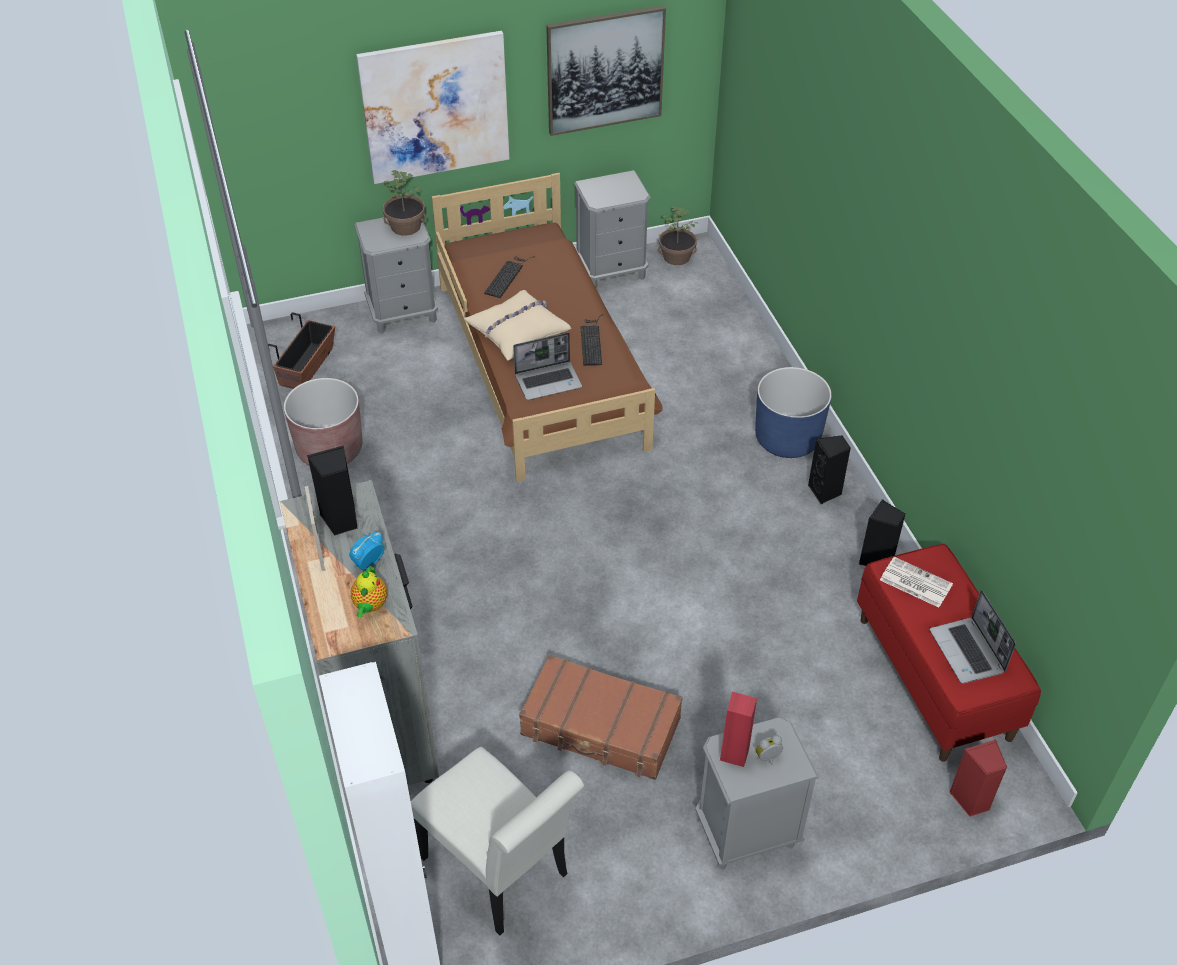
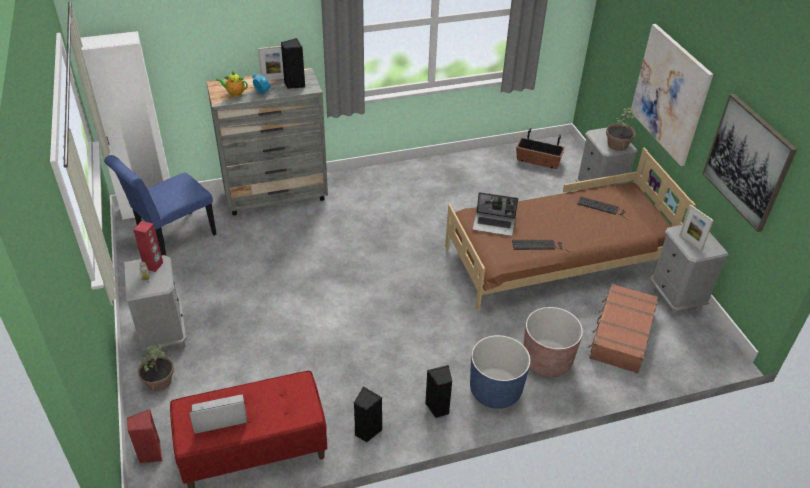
camera: 90 degrees right, 5 degrees down
(330, 449) = (469, 172): brown planter -> brown planter (547, 360)
(501, 872) = (172, 238): white chair -> blue chair
(517, 331) = (543, 211): beige pillow -> none
(549, 381) = (494, 225): laptop -> laptop turned 60 degrees counterclockwise
(600, 728) = (251, 277): brown suitcase -> brown suitcase (621, 334)
(617, 194) = (690, 242): none -> picture frame
(676, 257) = (707, 338): potted plant -> potted plant (158, 381)
(914, 582) = (288, 395): newspaper -> none

